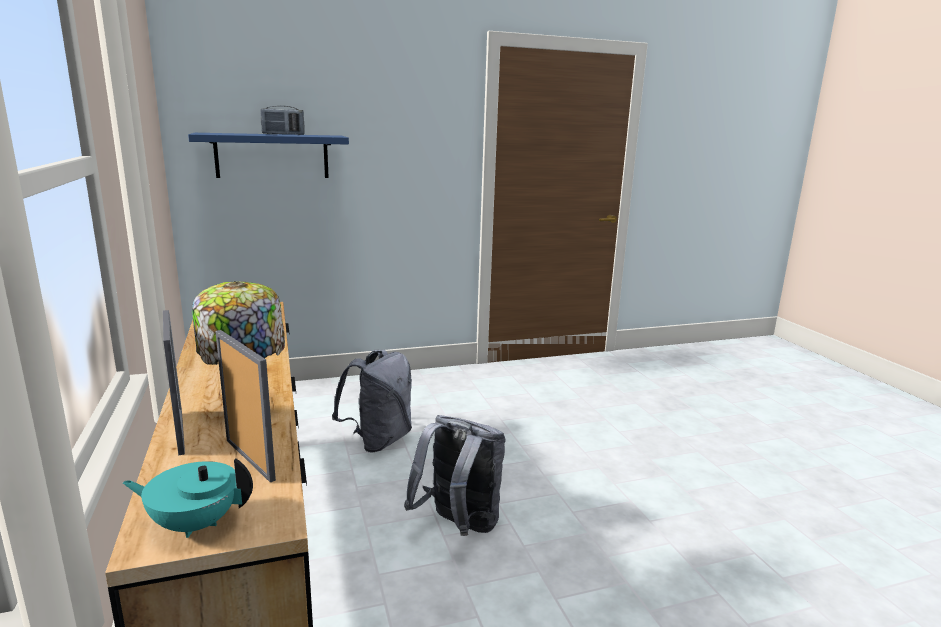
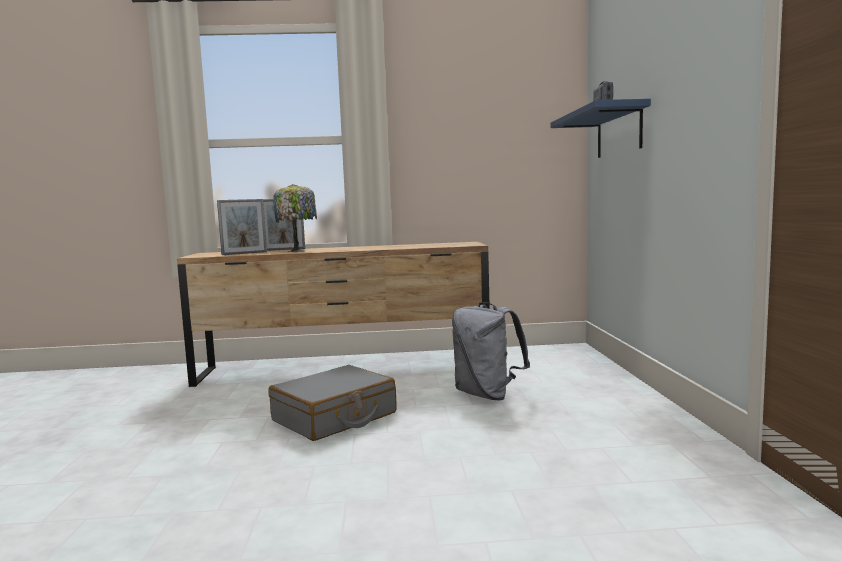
camera: 105 degrees right, 10 degrees down
(195, 523) = (208, 253): turquoise teapot -> none
(458, 526) = (335, 417): grey backpack -> grey suitcase

